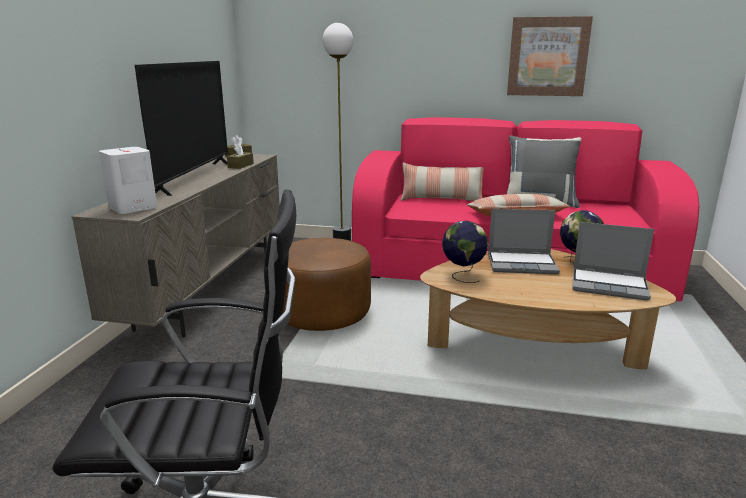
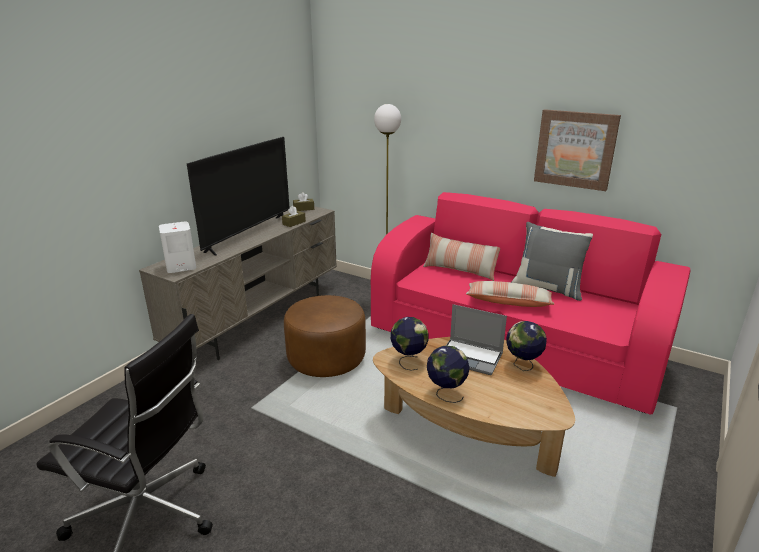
camera: 20 degrees right, 5 degrees up
(531, 295) = (446, 393): none -> globe
(610, 285) = (525, 397): laptop -> none

